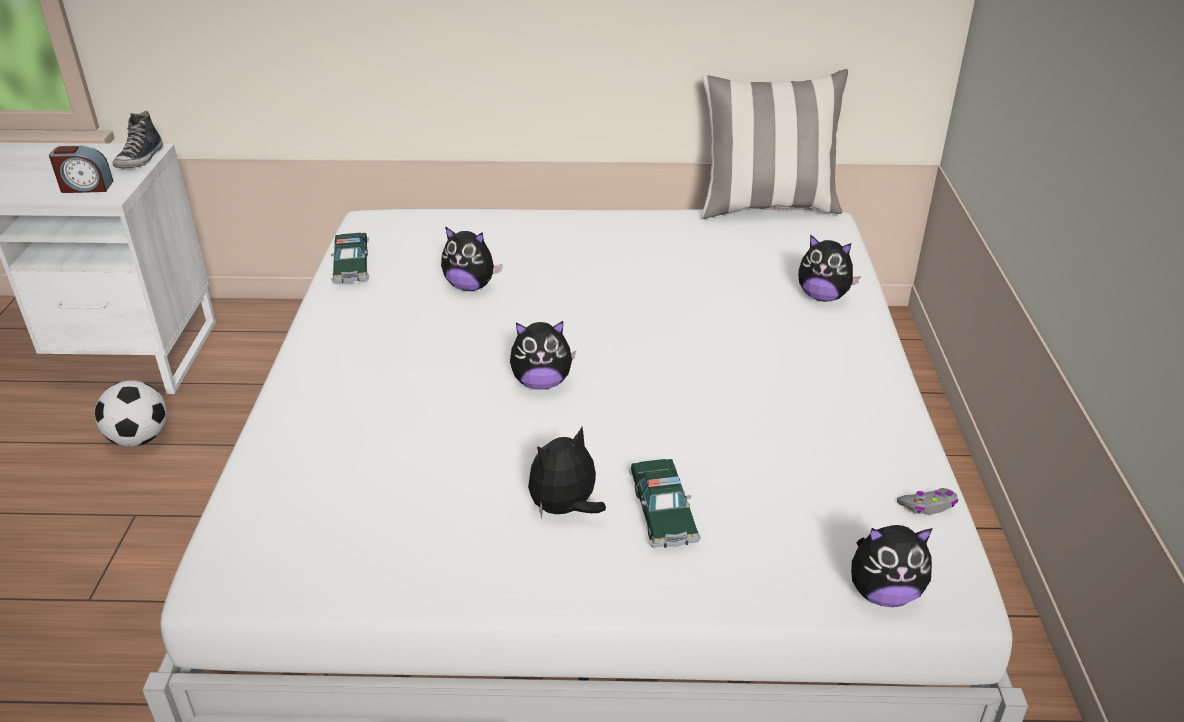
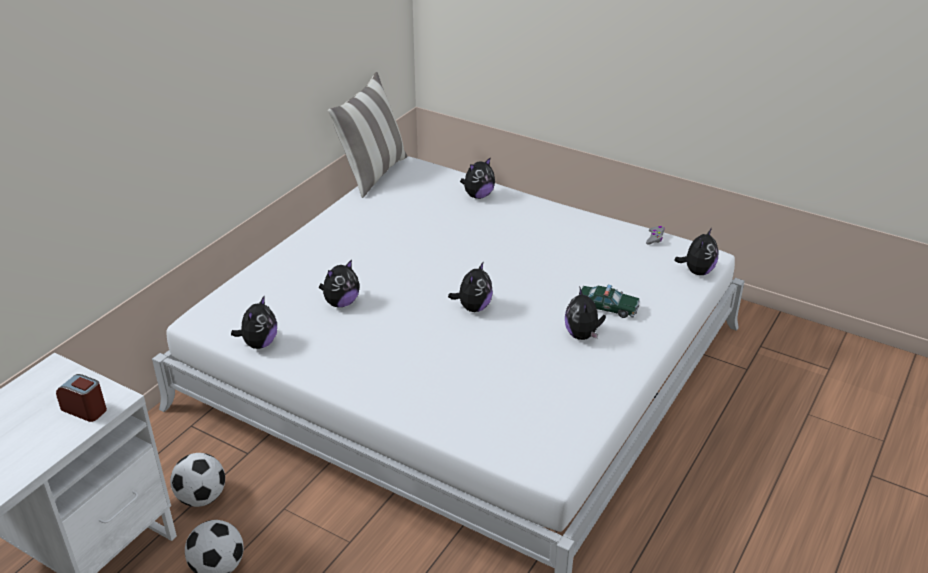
camera: 60 degrees left, 0 degrees up
(86, 187) = (85, 409): alarm clock -> alarm clock turned 90 degrees counterclockwise
(140, 159) = (65, 373): shoe -> none
(236, 385) = (202, 497): none -> football
(352, 266) = (259, 343): toy car -> plush toy

